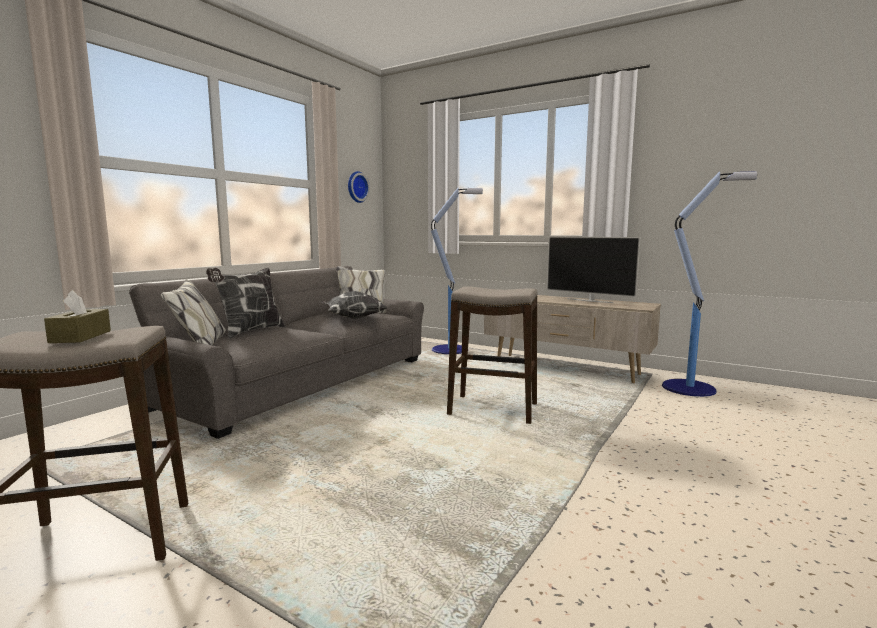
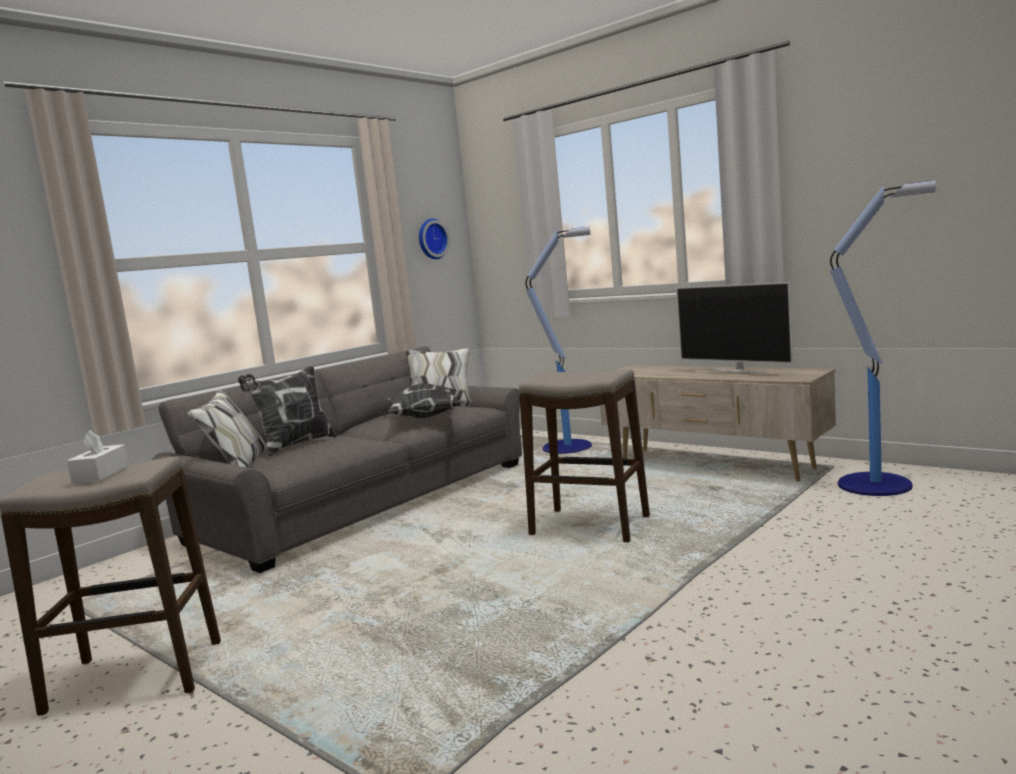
camera: 10 degrees right, 0 degrees up
(80, 336) = (101, 474): brown tissue box -> white tissue box

